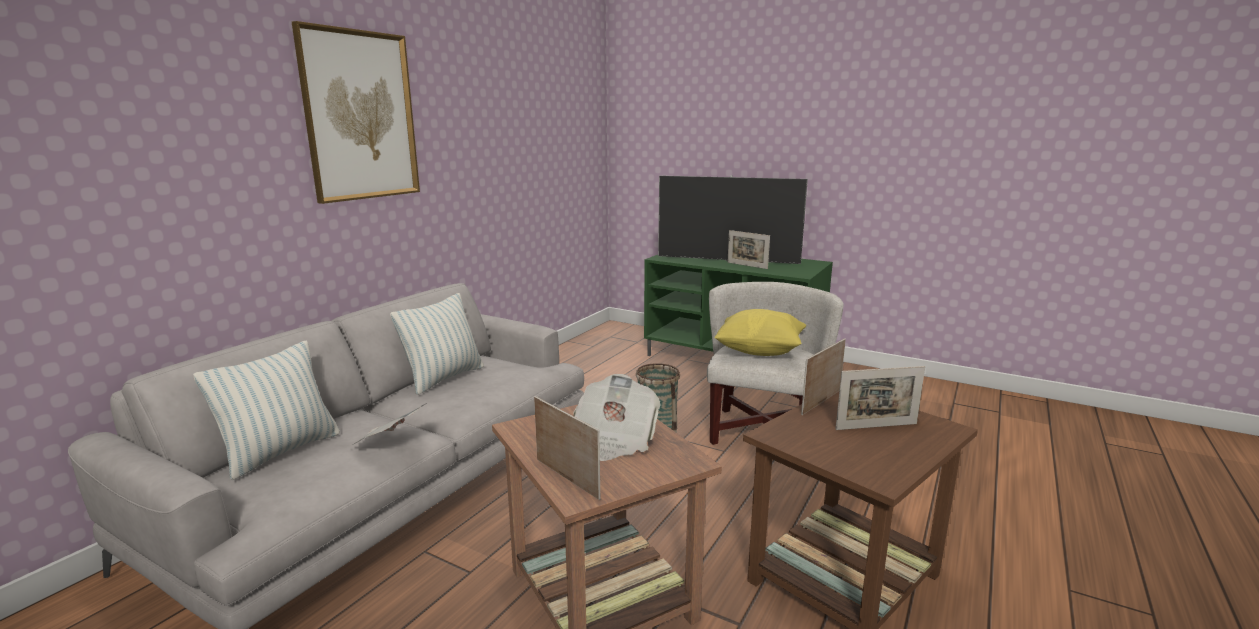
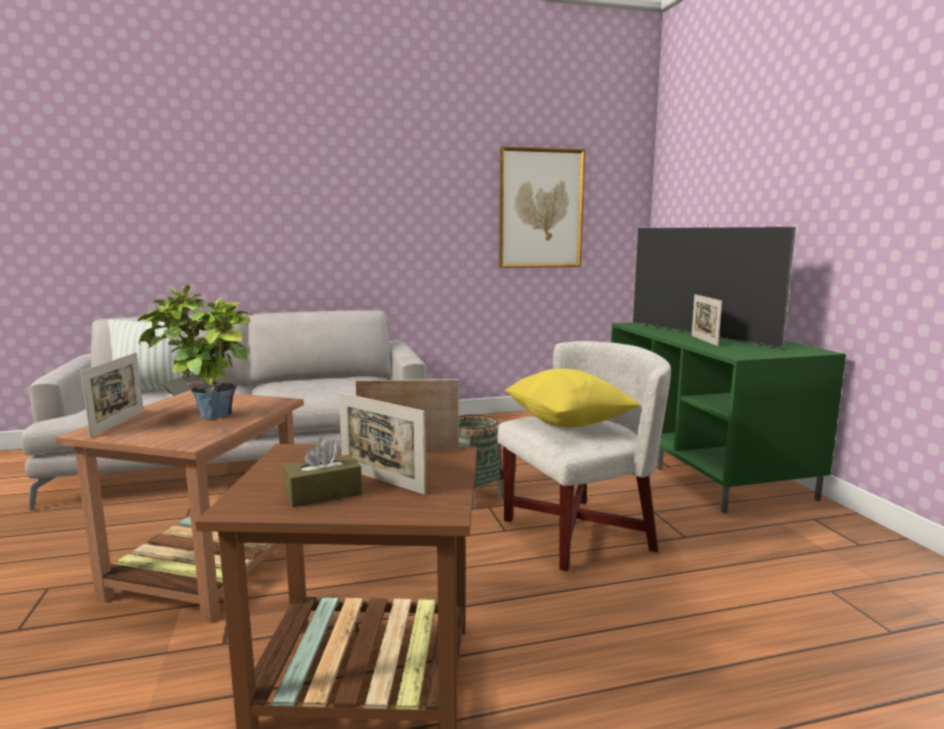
camera: 45 degrees right, 5 degrees down
(360, 116) = (320, 164): picture -> picture (541, 208)
(444, 378) = (315, 381): pillow -> none
(615, 439) = (206, 417): newspaper -> potted plant
(883, 448) = (323, 494): none -> brown tissue box

